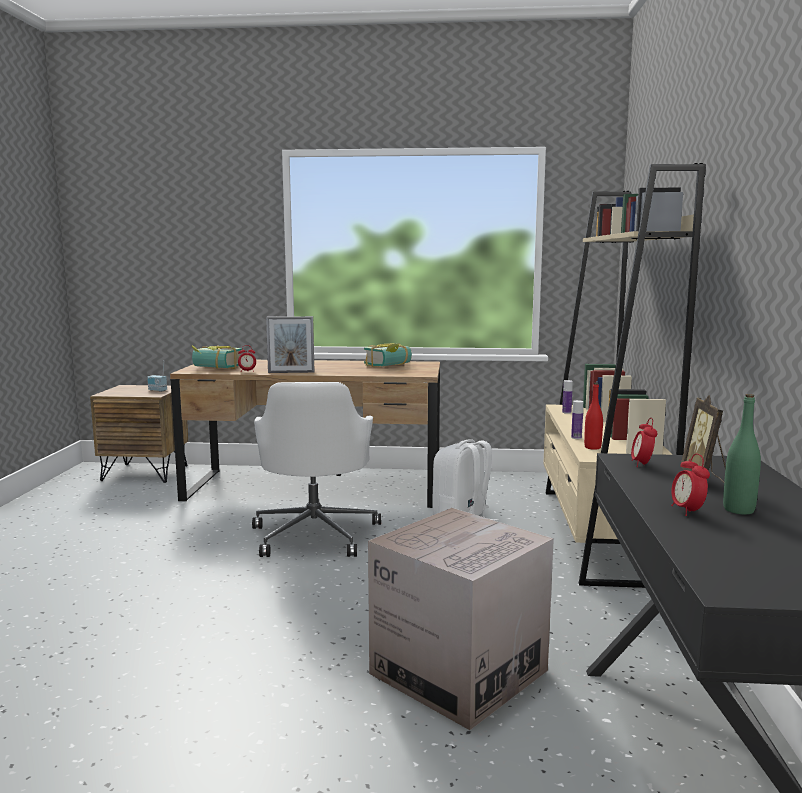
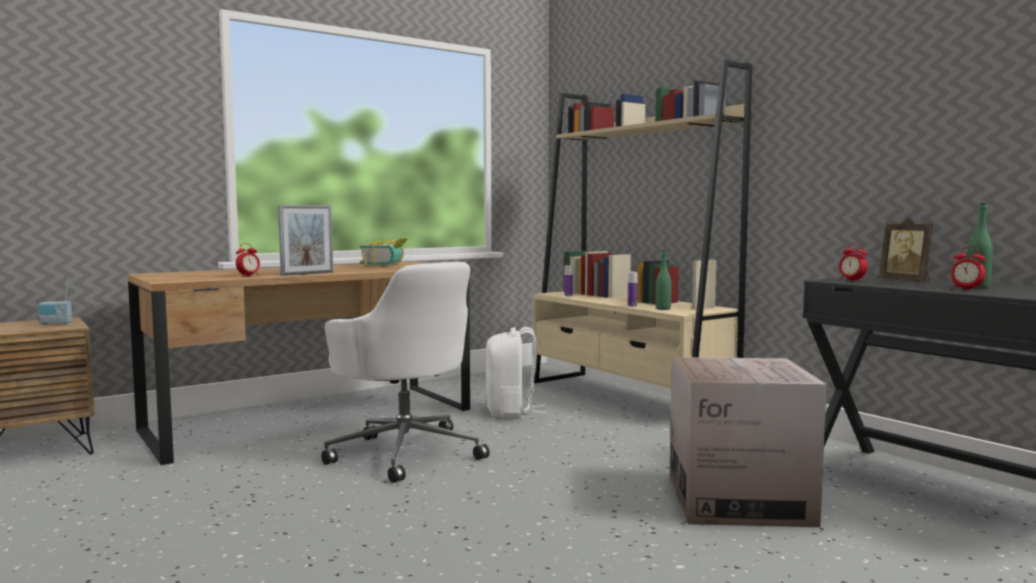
camera: 40 degrees left, 5 degrees down
(215, 368) = (192, 277): book -> none
(592, 447) = (663, 309): red bottle -> green bottle

